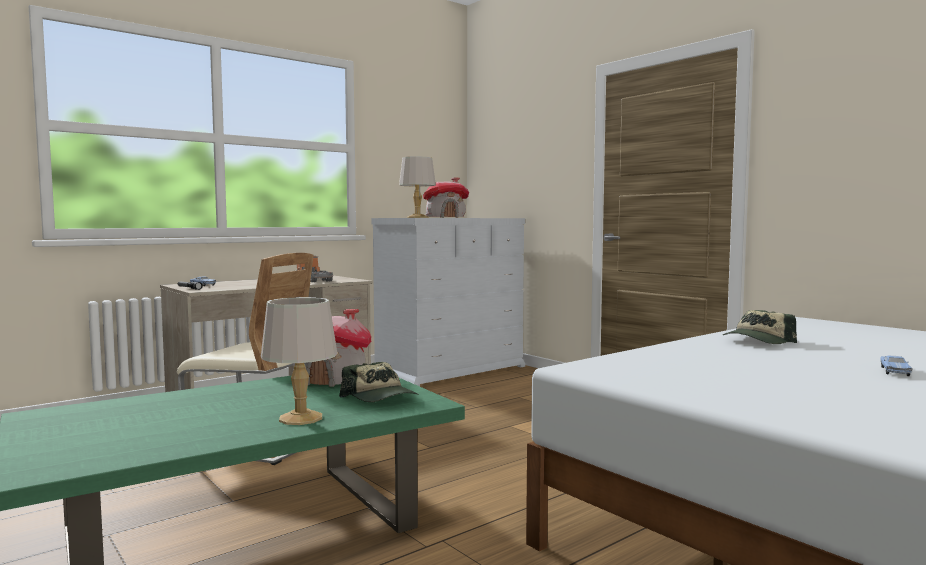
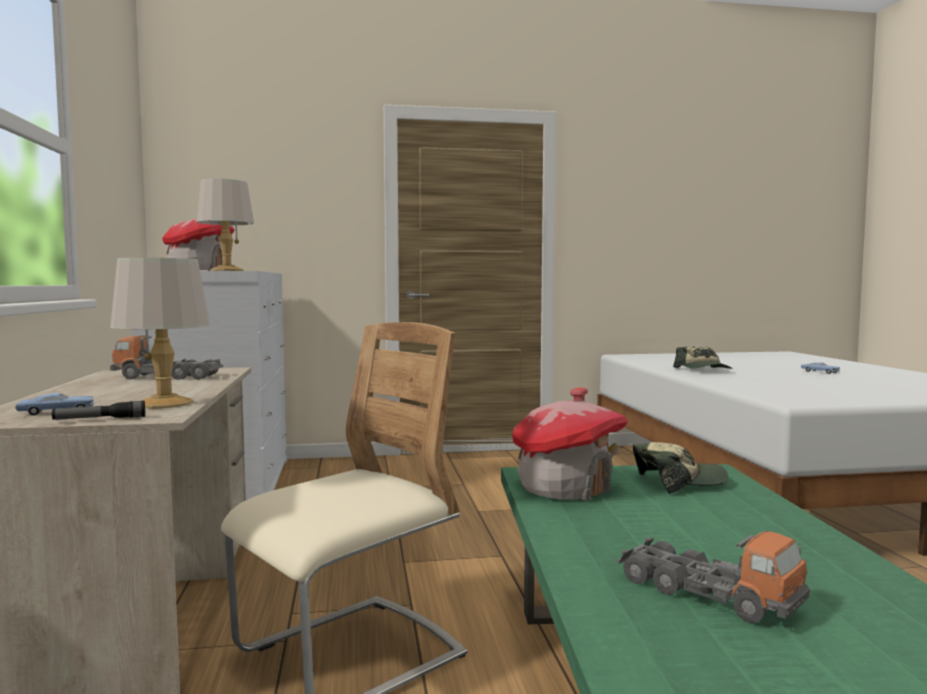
camera: 60 degrees left, 0 degrees up
(148, 415) = (707, 594): none -> toy truck
(300, 418) = (757, 518): grey table lamp -> grey table lamp (164, 404)

